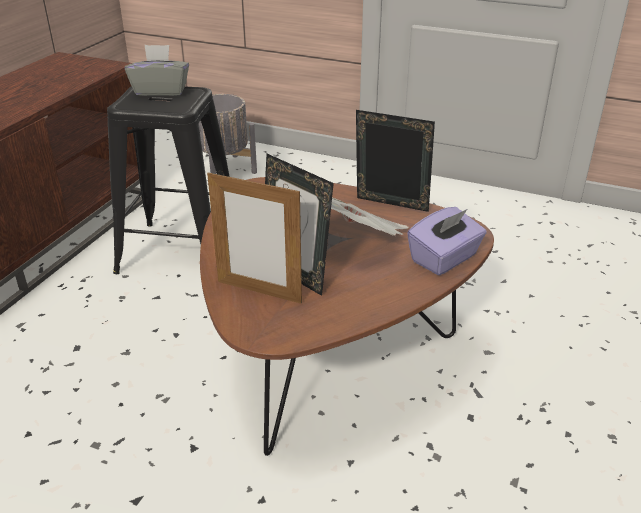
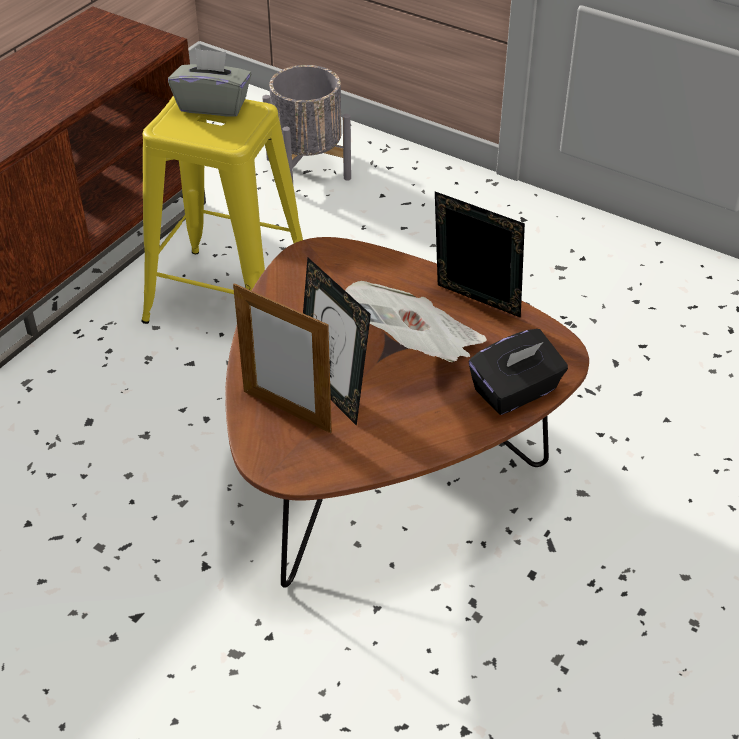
camera: 10 degrees right, 10 degrees up
(181, 252) = (229, 299): black stool -> yellow stool
(444, 259) = (515, 392): purple tissue box -> black tissue box

